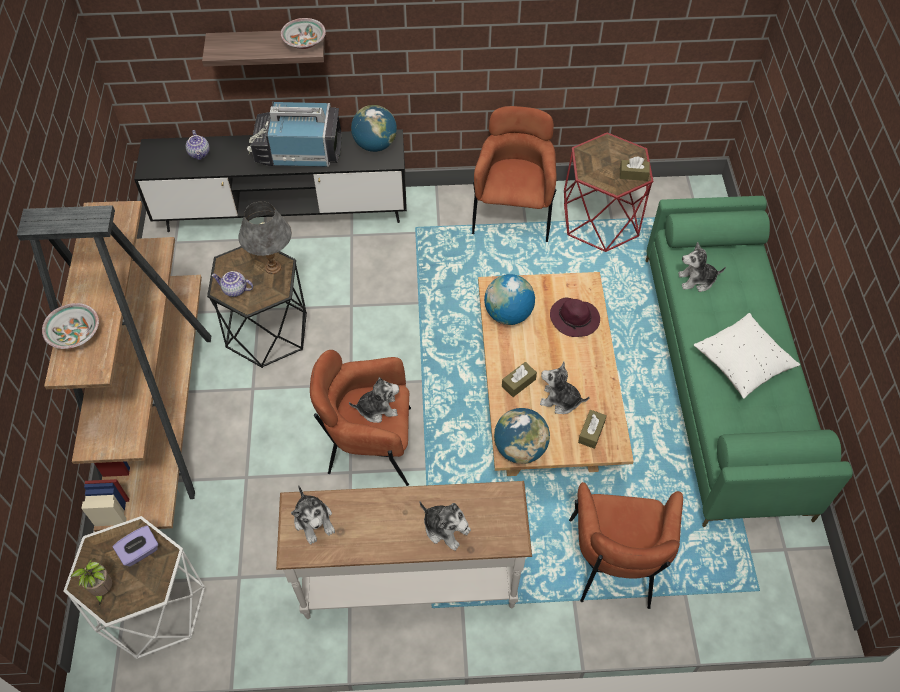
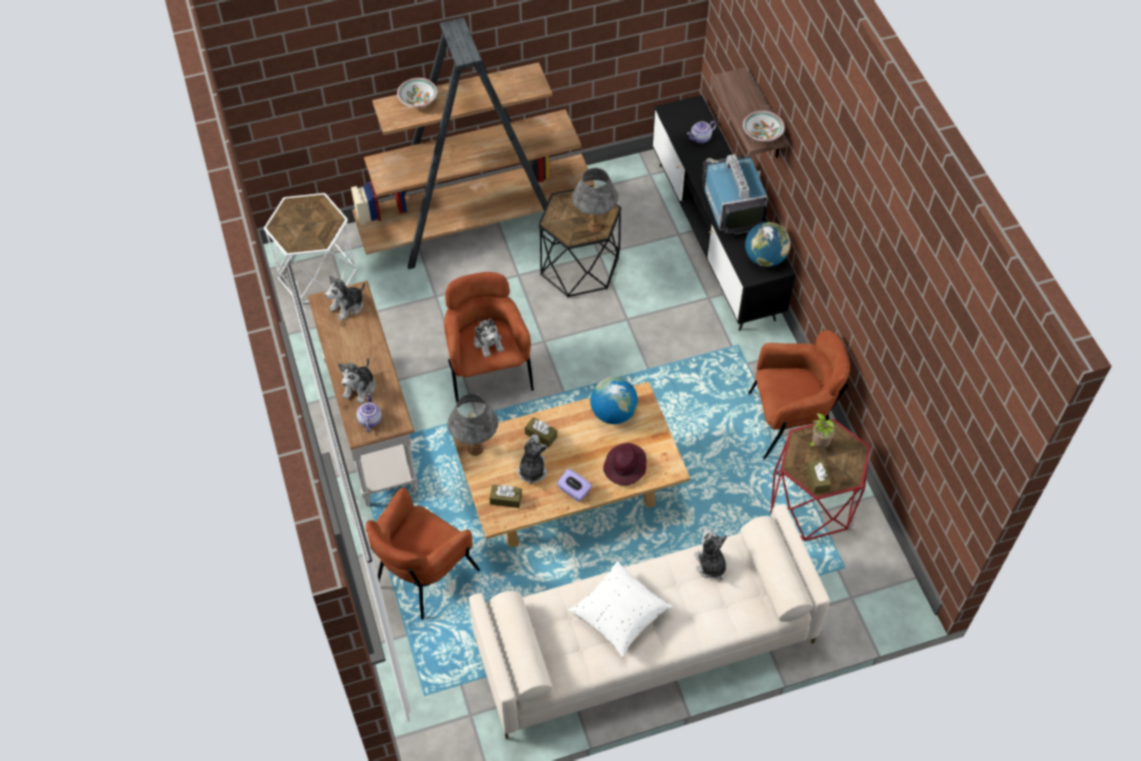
camera: 75 degrees right, 0 degrees up
(102, 590) = (288, 217): potted plant -> potted plant (818, 444)
(140, 552) = (320, 227): purple tissue box -> purple tissue box (574, 491)
(234, 290) = (562, 209): teapot -> teapot (369, 419)
(520, 448) = (475, 449): globe -> grey table lamp
(615, 563) = (423, 575): brown armchair -> brown armchair turned 45 degrees counterclockwise
(723, 380) = (644, 643): green sofa -> beige sofa

